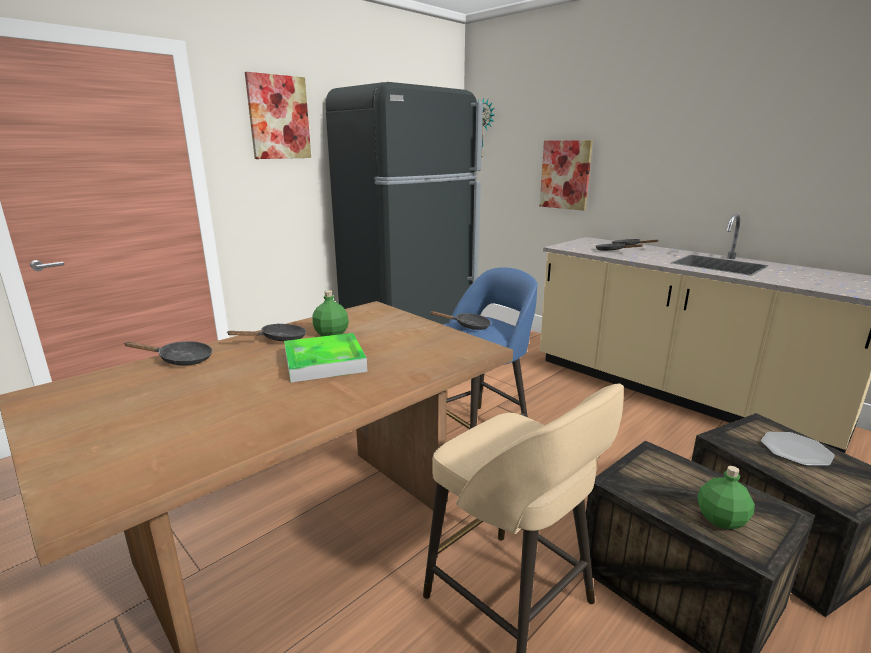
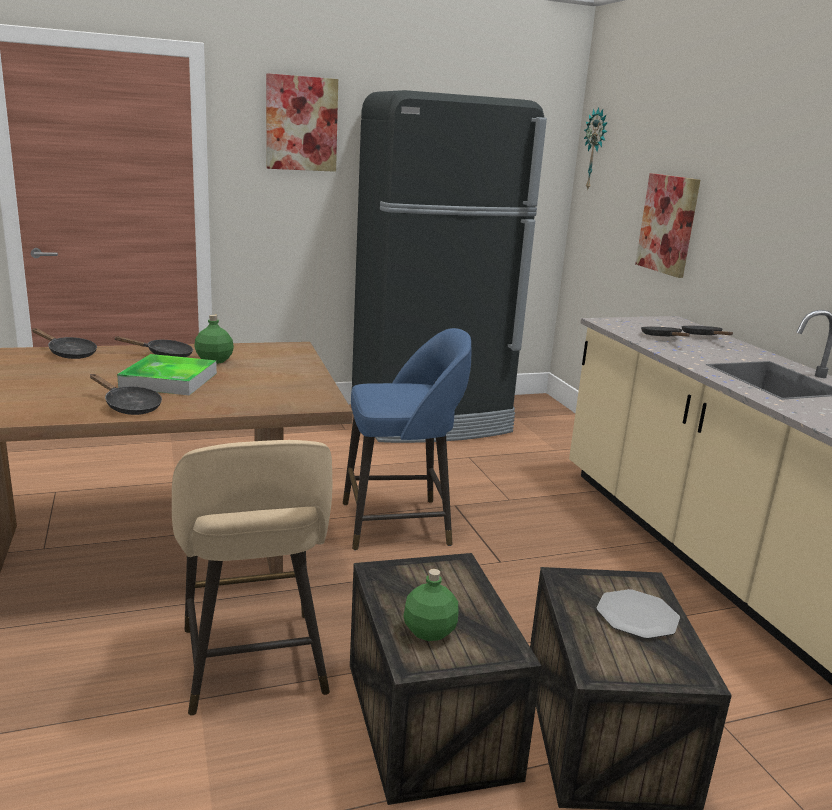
camera: 25 degrees right, 0 degrees up
(468, 326) = (393, 389): black frying pan -> black frying pan (129, 406)

